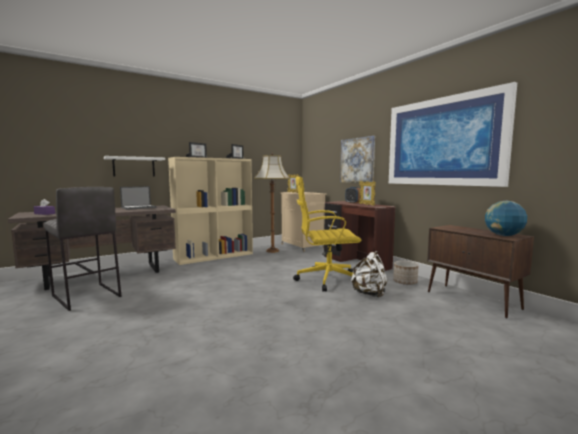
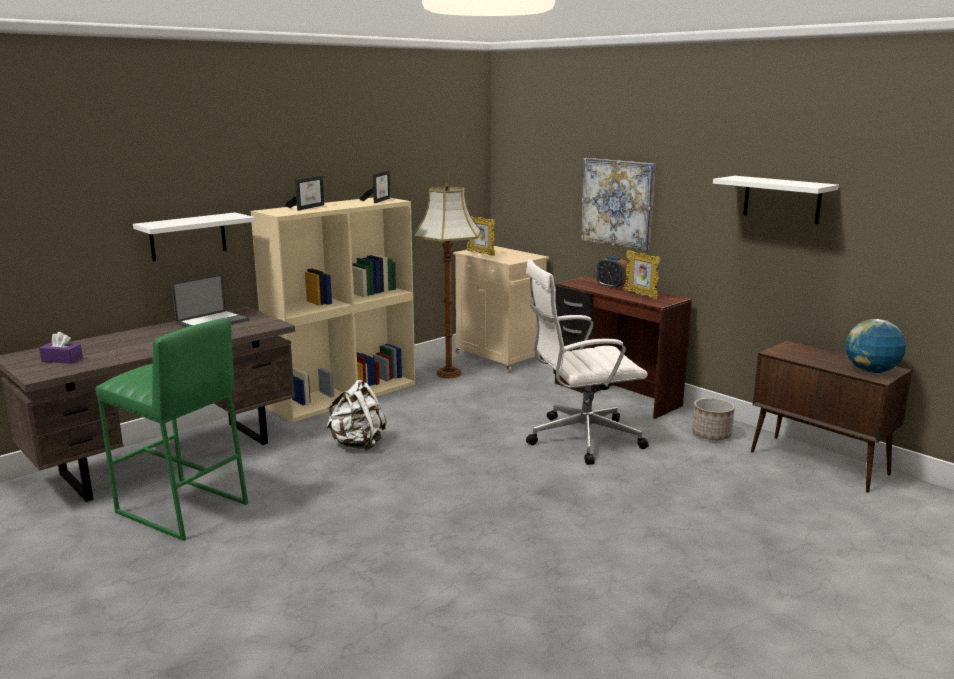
camera: 10 degrees left, 10 degrees up
(86, 296) = (182, 509): grey stool -> green stool
(326, 279) = (581, 438): yellow office chair -> white office chair
(369, 294) = (662, 463): white backpack -> white backpack (357, 444)
(443, 142) = (782, 199): picture -> white shelf

